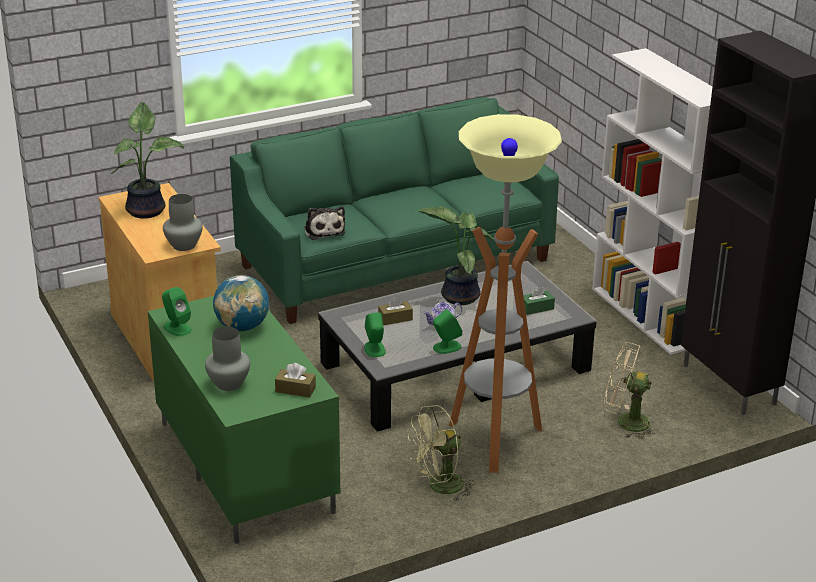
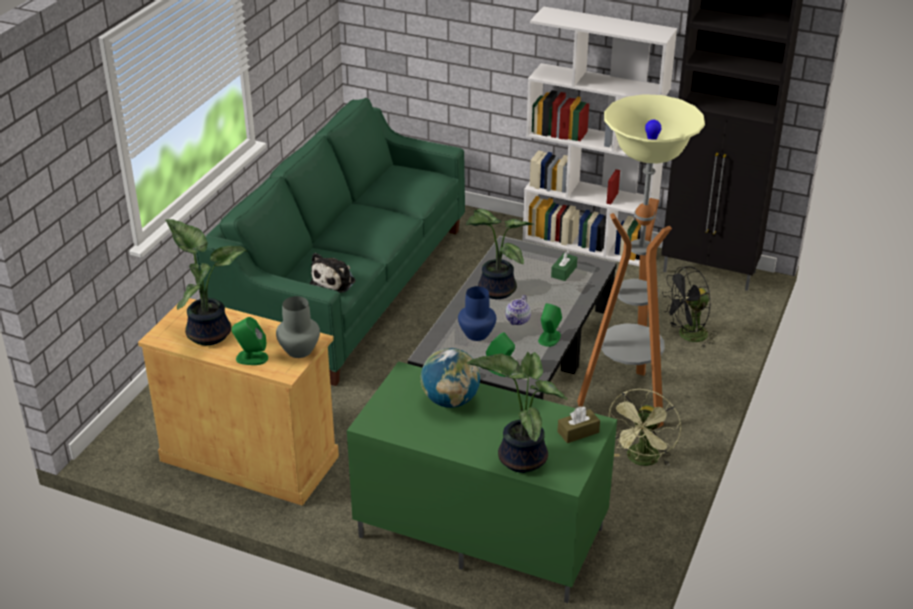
camera: 40 degrees left, 5 degrees up
(177, 328) = (398, 432): green speaker -> green speaker (251, 358)
(228, 383) = (520, 457): grey vase -> potted plant
(323, 230) = (335, 281): plush toy -> plush toy turned 90 degrees clockwise
(395, 318) = (476, 334): brown tissue box -> blue vase
(625, 422) = (687, 336): beige fan -> black fan

